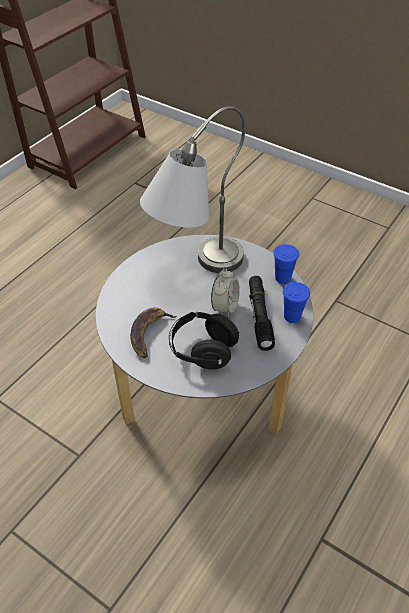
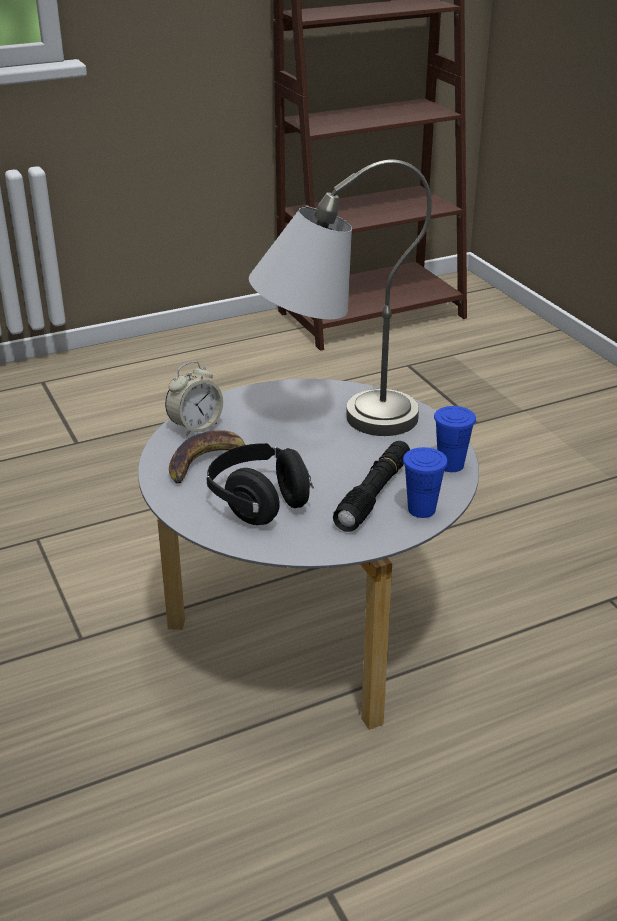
camera: 30 degrees right, 15 degrees down
(225, 307) = (335, 469): alarm clock -> alarm clock (195, 427)

